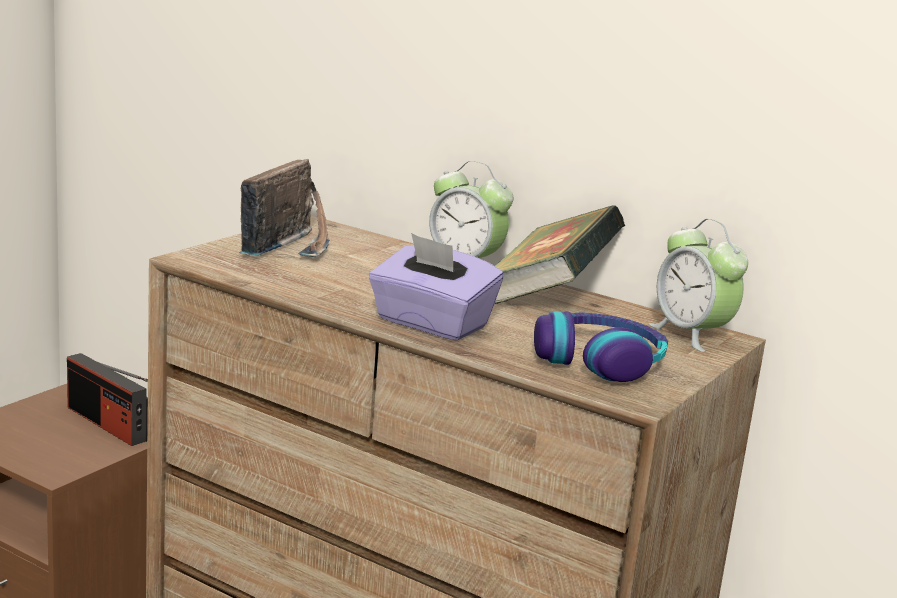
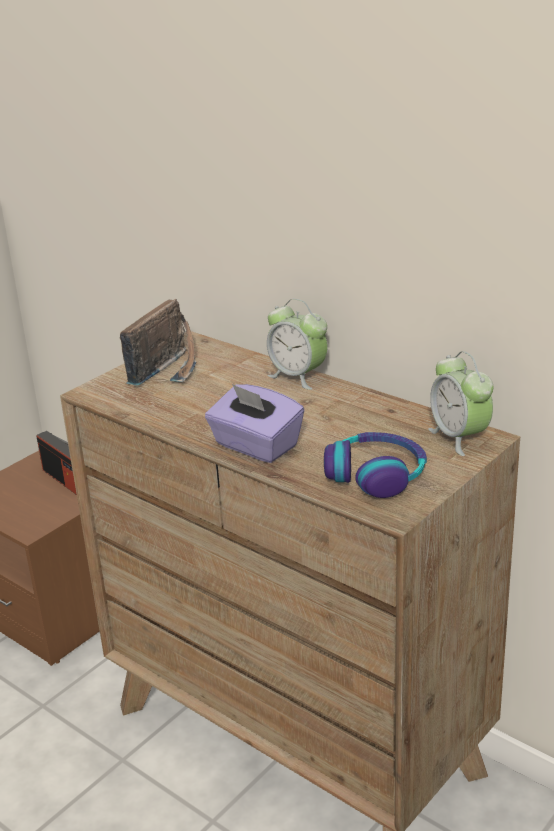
camera: 10 degrees right, 10 degrees up
(549, 296) = (356, 405): book -> none

